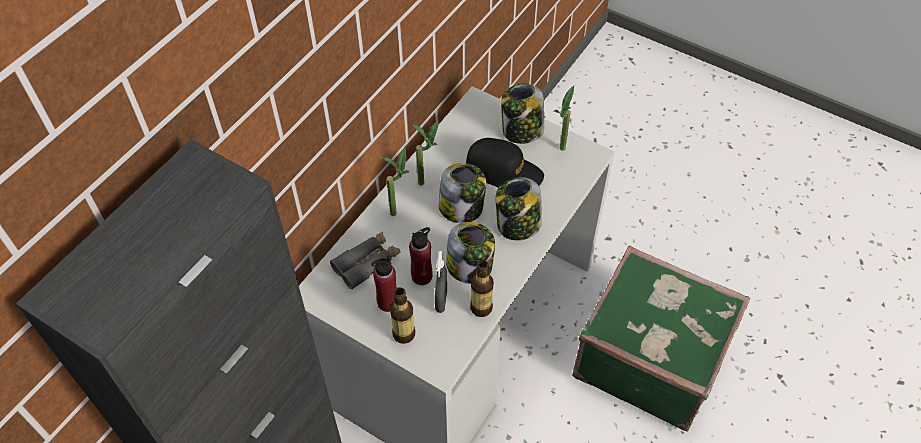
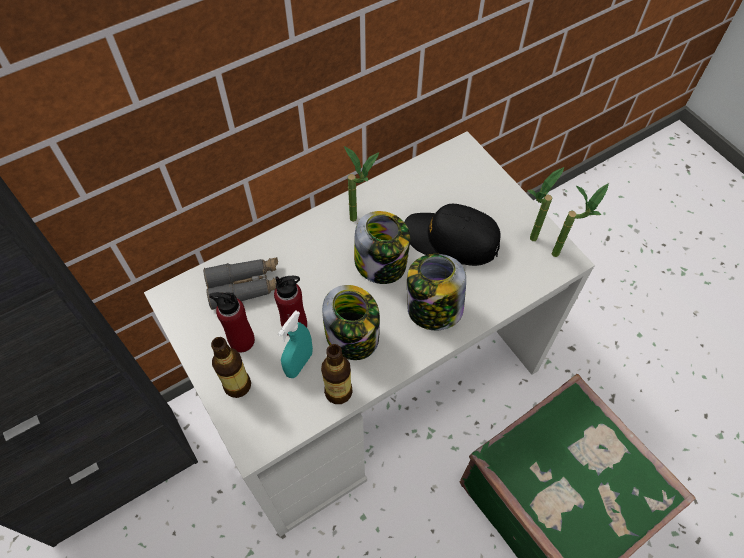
camera: 25 degrees right, 5 degrees up
(399, 210) = (312, 240): potted plant -> potted plant (563, 253)
(441, 301) = (299, 364): grey spray bottle -> turquoise spray bottle
(504, 171) = (451, 239): black cap -> black cap turned 150 degrees clockwise
(521, 131) = (496, 201): jar -> none

